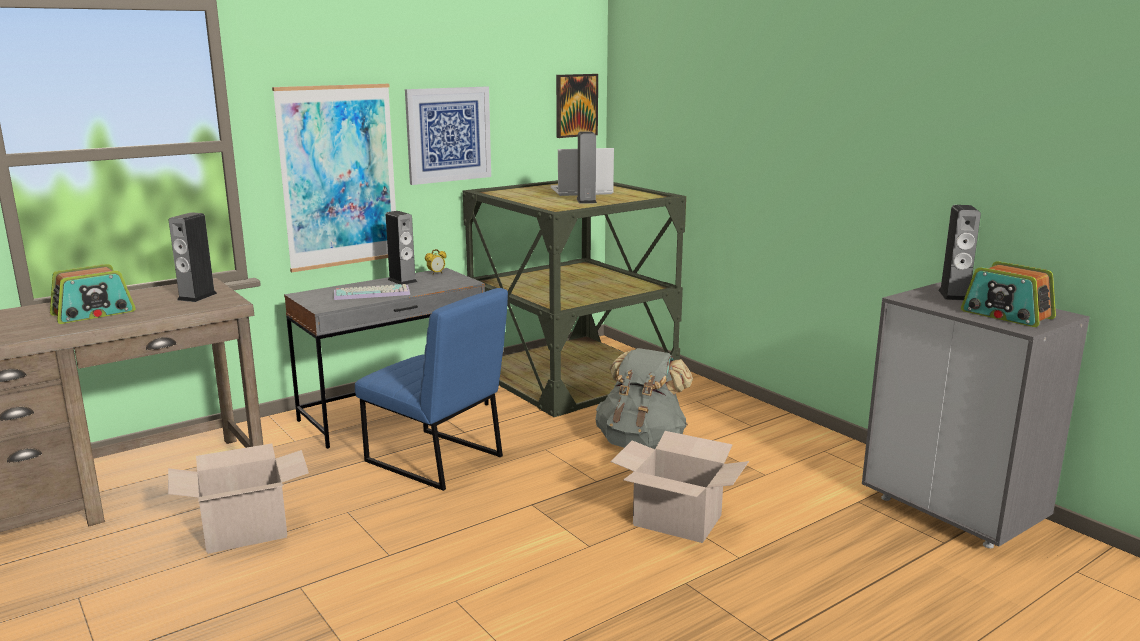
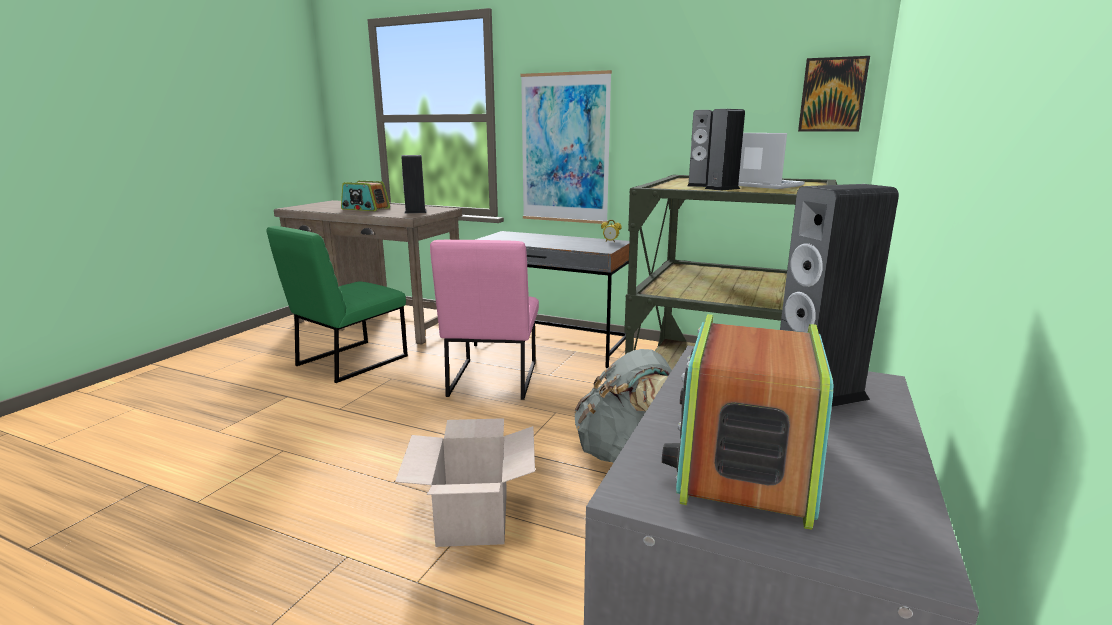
camera: 60 degrees right, 0 degrees up
(245, 531) = (349, 361): cardboard box -> green chair
(372, 293) = (533, 241): keyboard -> none
(402, 281) = (575, 240): speaker -> speaker (698, 185)
(436, 460) = (492, 380): blue chair -> pink chair
(448, 134) = (666, 120): picture -> none

